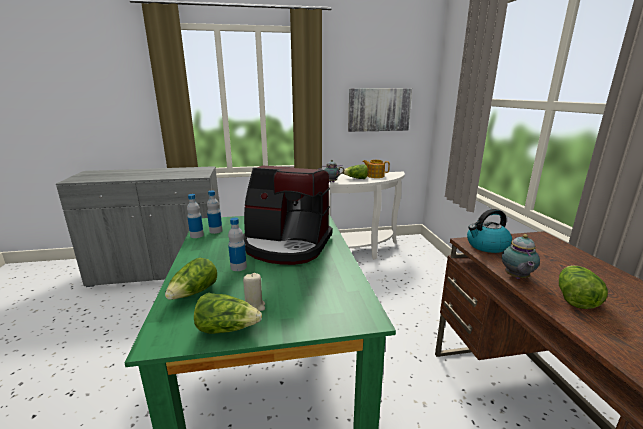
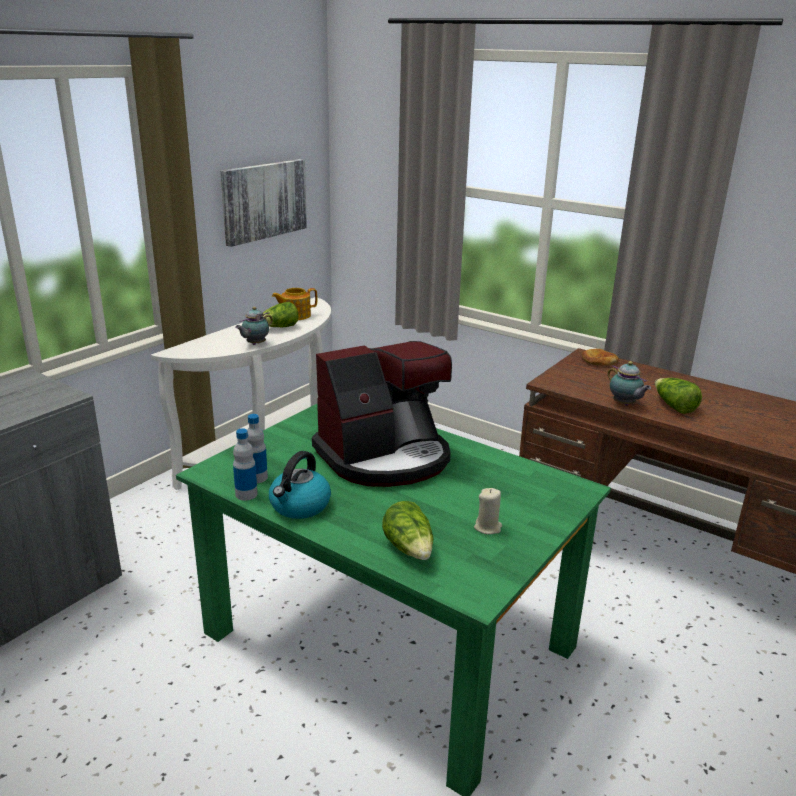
camera: 45 degrees left, 5 degrees up
(227, 328) = (506, 555): lettuce -> none
(238, 267) = (391, 503): bottle -> none
(486, 246) = (565, 381): kettle -> kettle (299, 506)
(549, 243) = (598, 360): none -> bread

